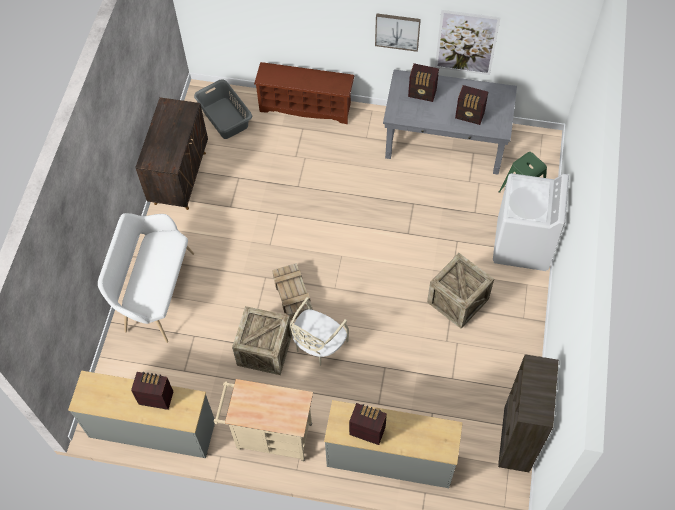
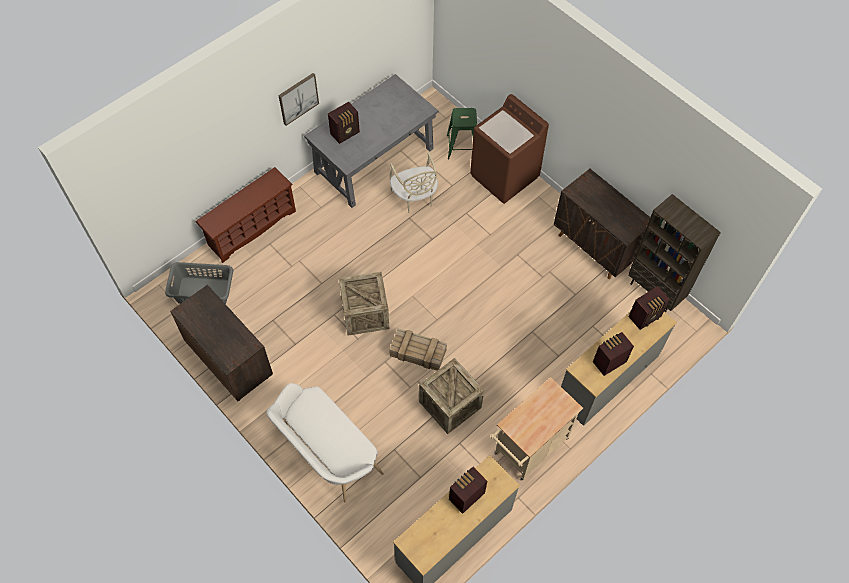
camera: 55 degrees left, 0 degrees up
(318, 344) = (476, 363): beige chair -> beige chair (414, 197)
(457, 300) = (515, 247): crate -> crate (365, 313)
(466, 43) = (351, 66): picture -> none
(470, 116) = (394, 119): radio -> radio (645, 316)
(516, 364) = (595, 247): none -> brown cabinet
(522, 245) = (504, 176): white washing machine -> brown washing machine

